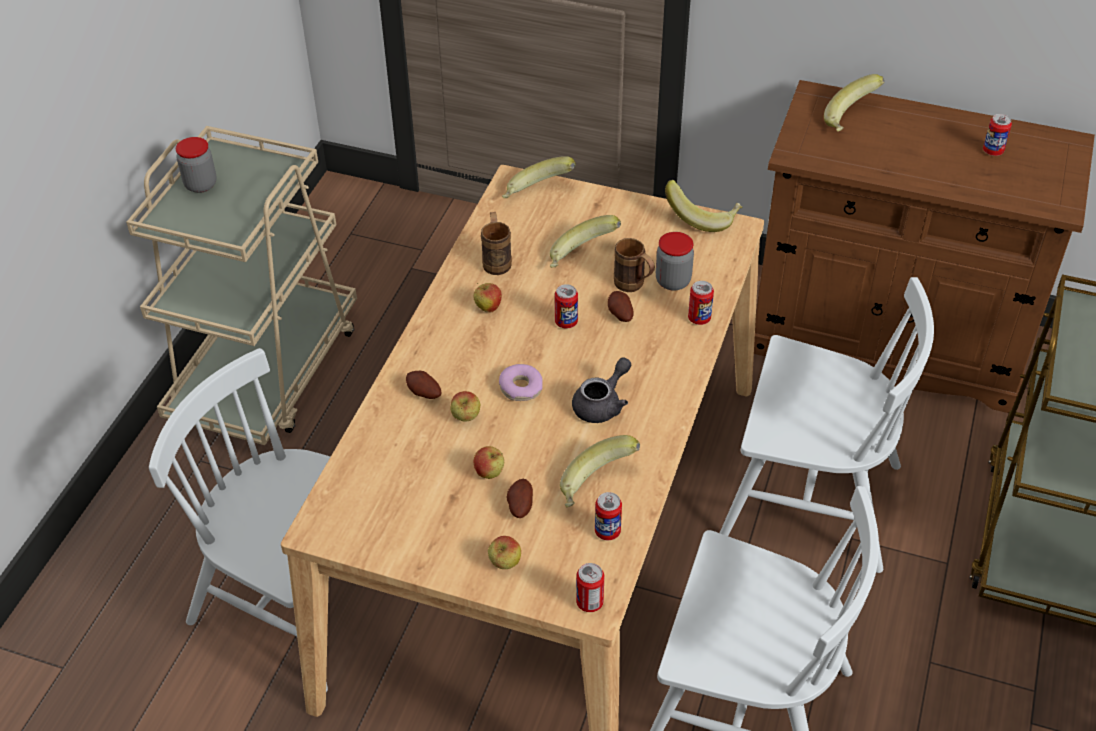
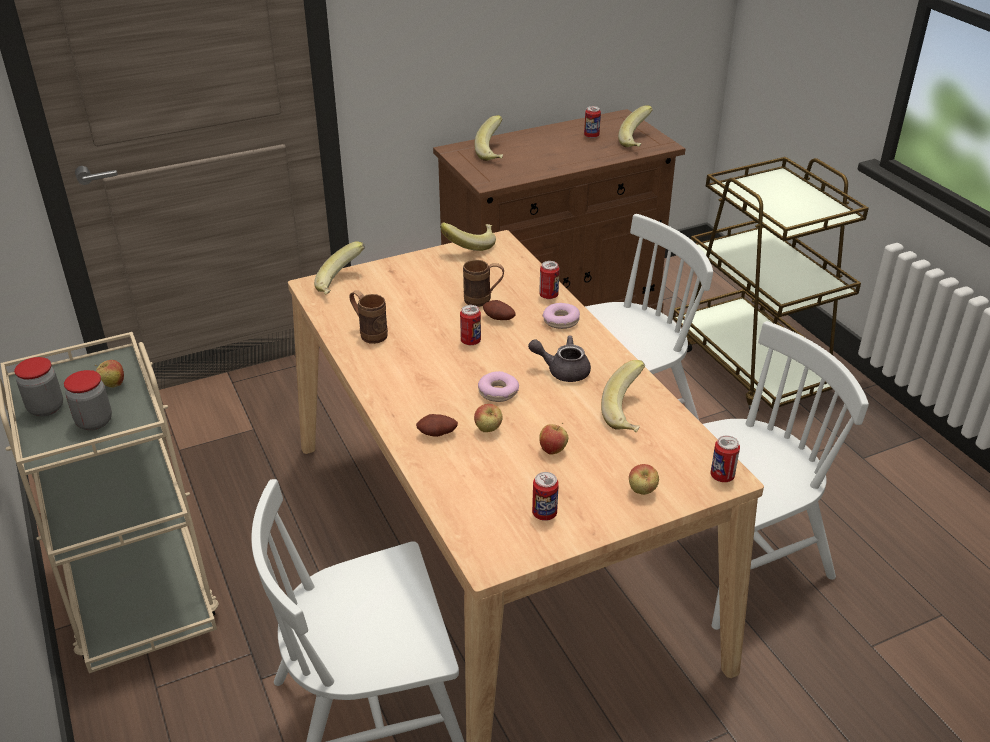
camera: 45 degrees left, 10 degrees down
(488, 308) = (405, 362): apple -> apple (113, 385)
(519, 506) = (600, 455): potato -> none
(582, 258) = (427, 303): banana -> banana (638, 142)
(602, 404) = (562, 370): grey teapot -> grey teapot turned 75 degrees counterclockwise
(607, 531) = (672, 433): can -> can (544, 514)
(672, 353) = (561, 321): none -> donut
(673, 281) = (503, 285): jar -> jar (94, 422)

